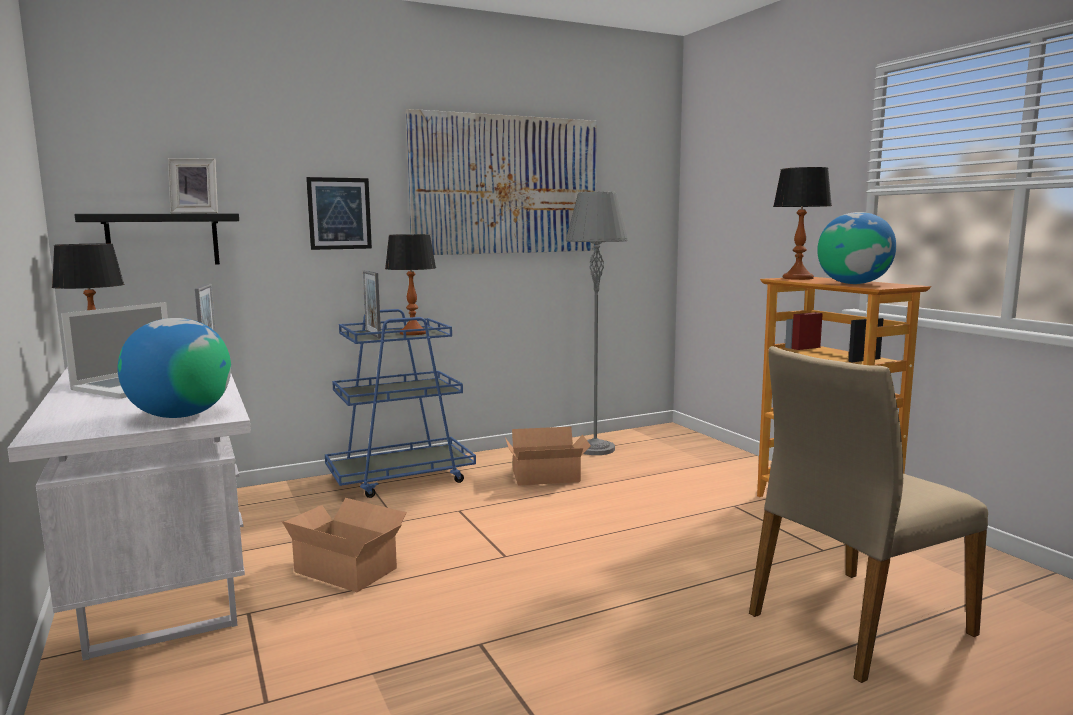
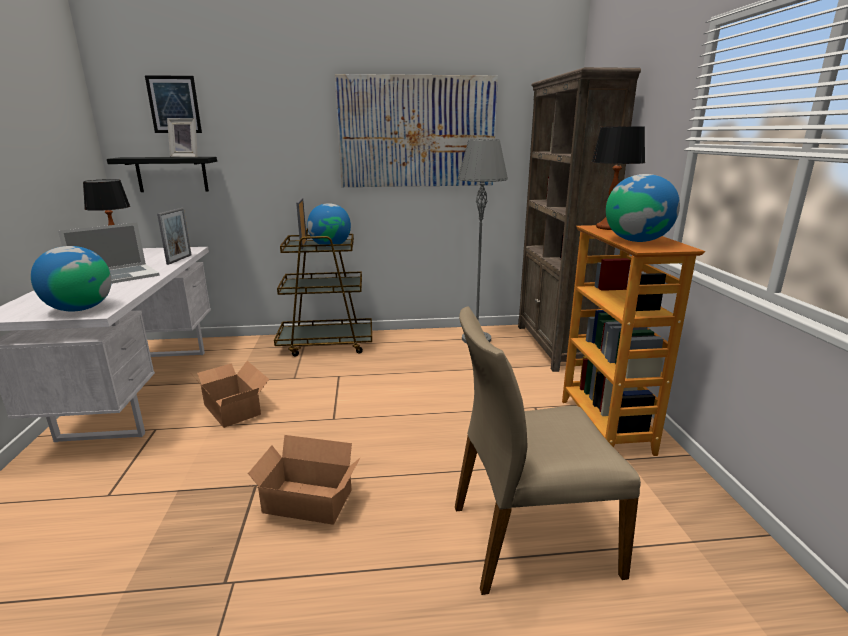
camera: 20 degrees right, 10 degrees up
(339, 213) = (288, 155): picture -> picture (174, 104)
(401, 478) = (327, 344): blue cart -> brown cart
(413, 333) = (330, 246): table lamp -> globe
(548, 477) = (421, 358): cardboard box -> cardboard box (308, 504)
(693, 445) = (554, 346): none -> brown bookcase

